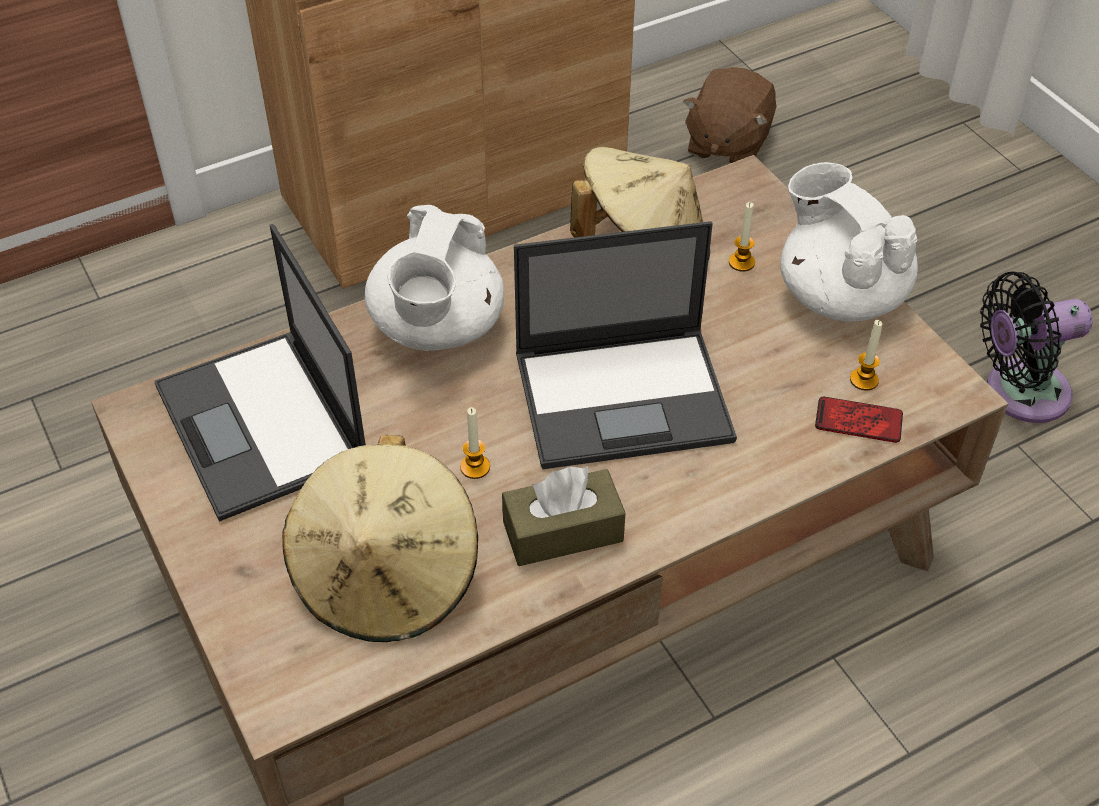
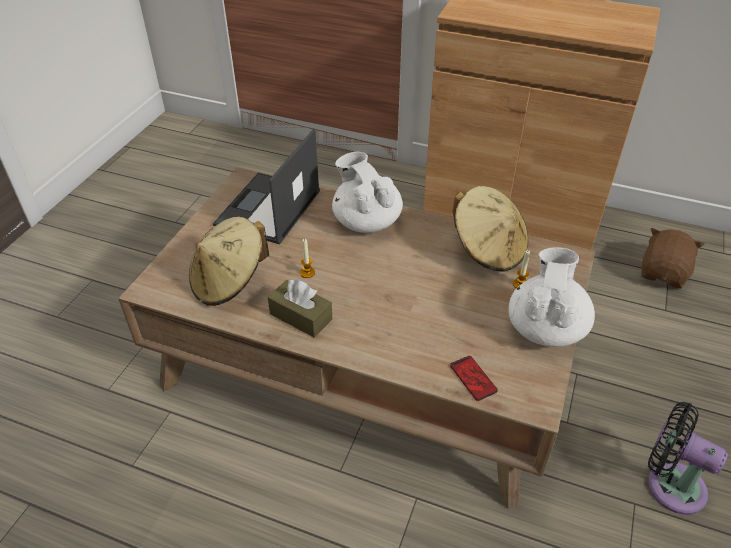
camera: 50 degrees right, 5 degrees down
(437, 328) = (366, 221): white teapot -> white teapot turned 90 degrees clockwise
(625, 396) = (394, 293): laptop -> none
(726, 144) = (663, 273): brown plush toy -> brown plush toy turned 135 degrees clockwise
(864, 380) = (501, 366): candle -> none

